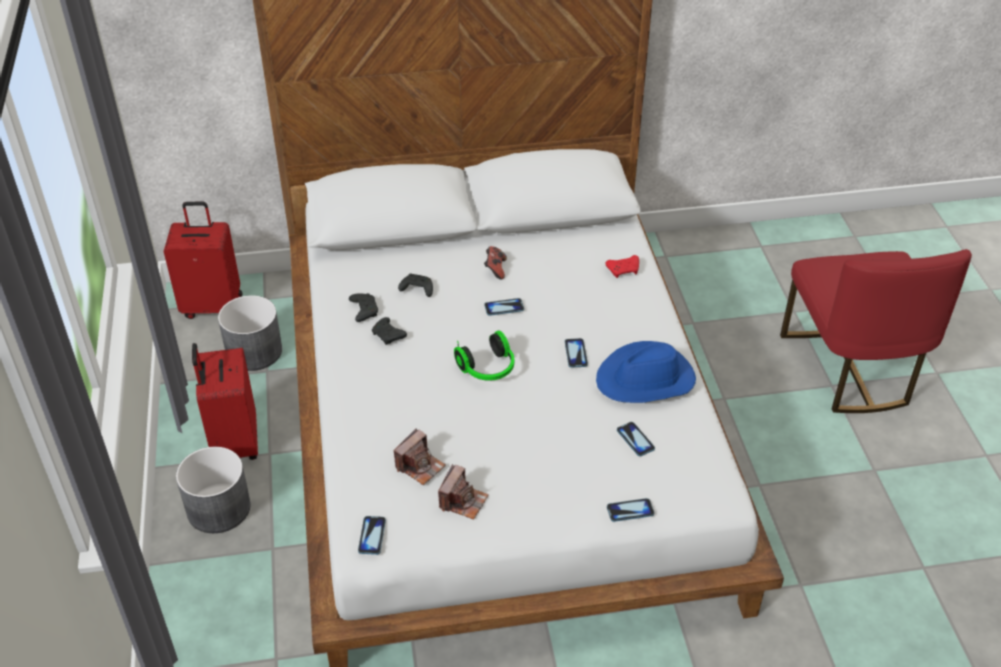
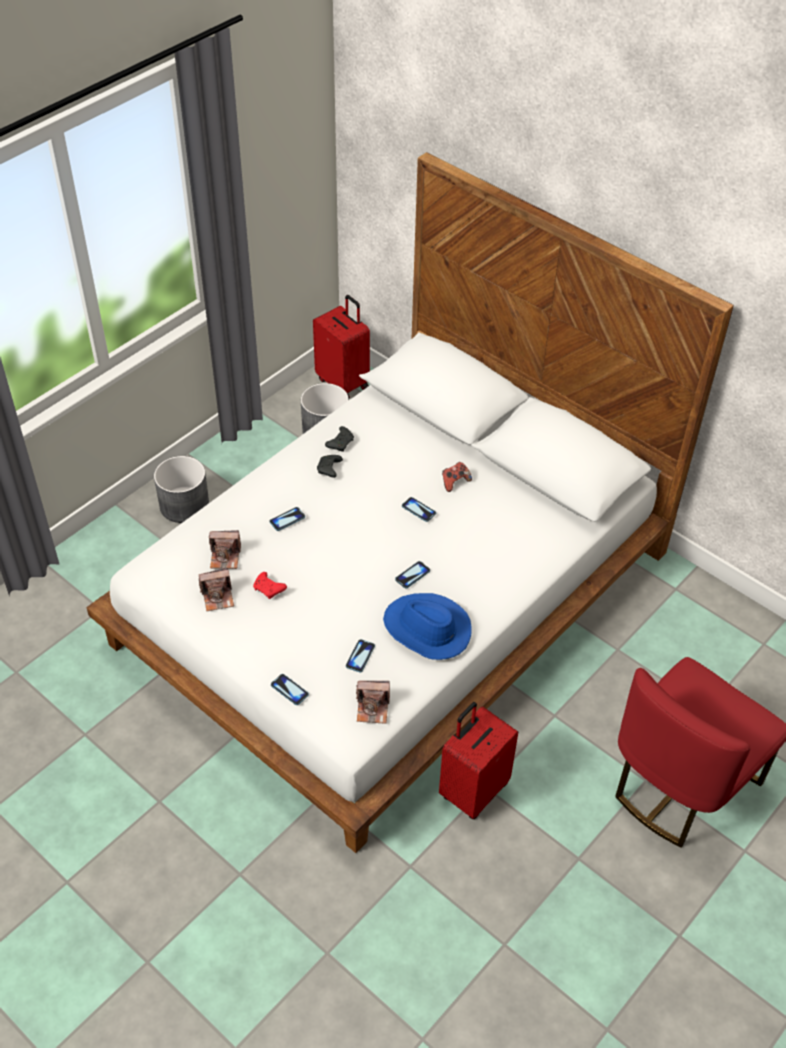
camera: 50 degrees right, 5 degrees up
(234, 443) = (241, 475): red suitcase -> red suitcase (473, 790)
(372, 536) = (150, 570): phone -> phone (287, 519)
(416, 289) = (389, 455): black game controller -> none
(488, 369) = (347, 537): headphones -> none
(624, 270) = (533, 552): red game controller -> red game controller (269, 589)
(703, 464) = (373, 708): none -> camera

